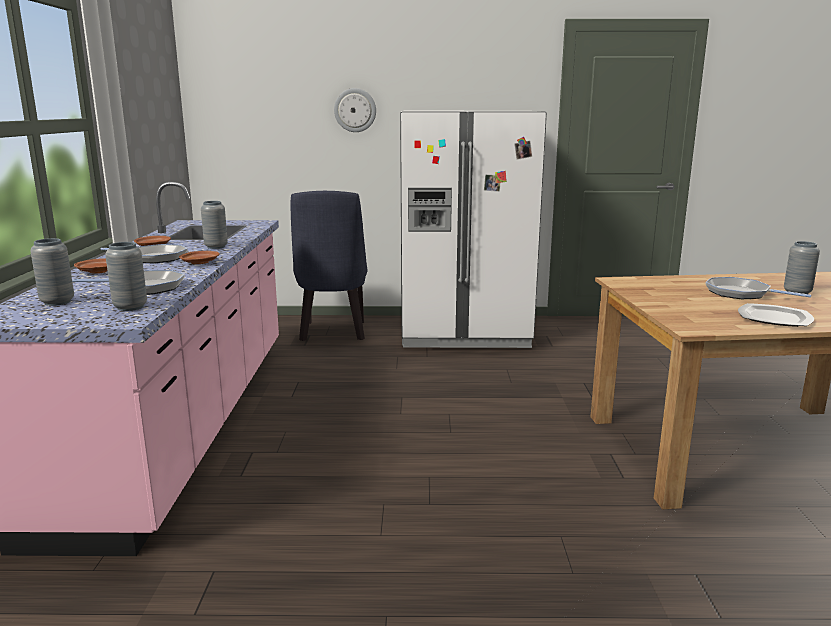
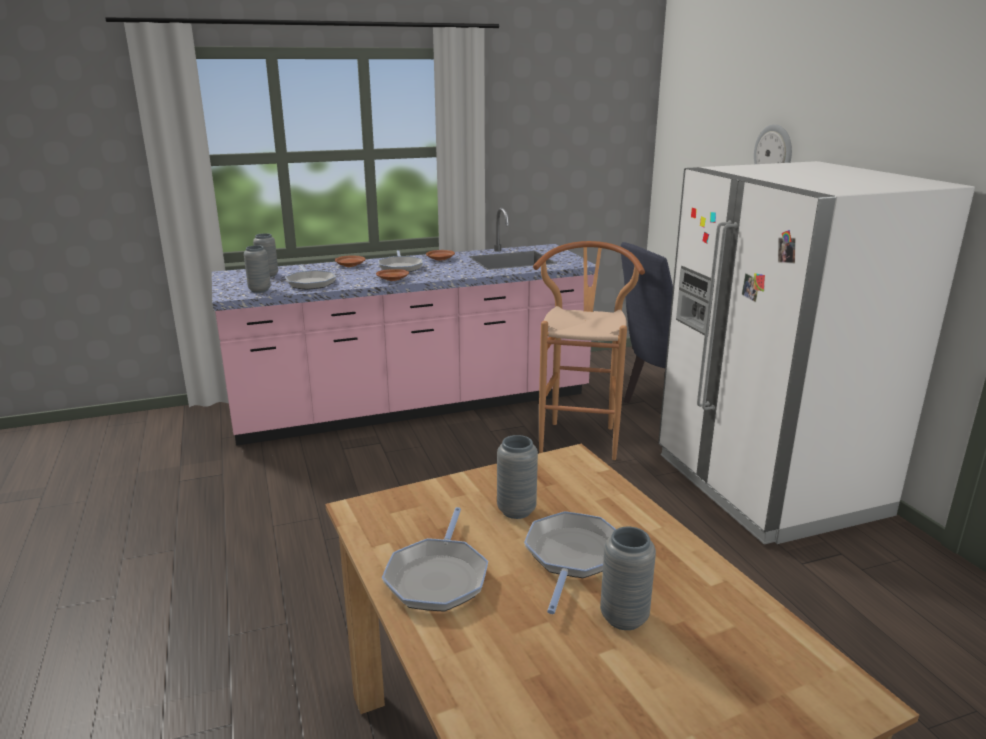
camera: 70 degrees right, 5 degrees up
(216, 247) = (454, 272): grey vase -> grey vase (516, 510)
(343, 366) = (580, 436): none -> brown stool
(773, 318) = (438, 577): plate -> frying pan

